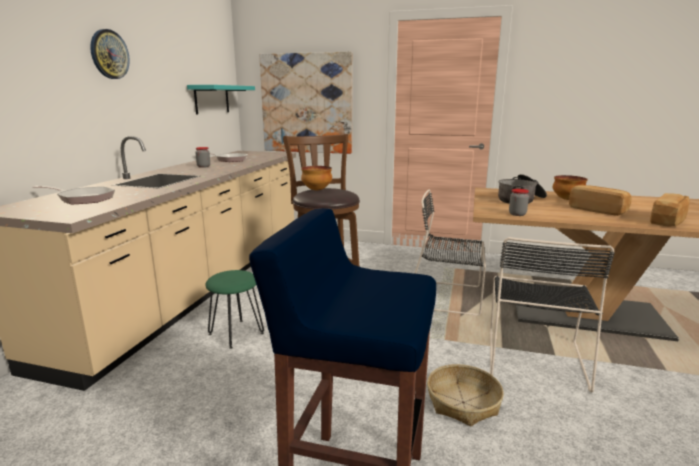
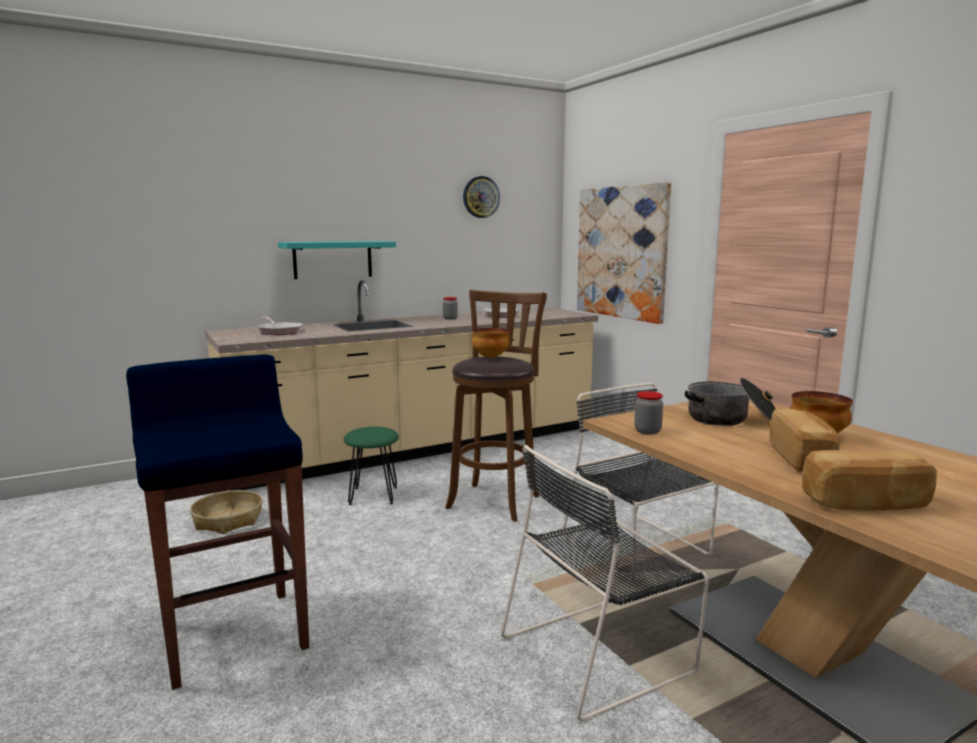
camera: 45 degrees right, 5 degrees down
(109, 54) = (366, 203): wall clock -> wall clock (481, 197)
(212, 99) = (511, 245): turquoise shelf -> turquoise shelf (333, 259)
(463, 403) = (425, 640): basket -> basket (228, 520)

